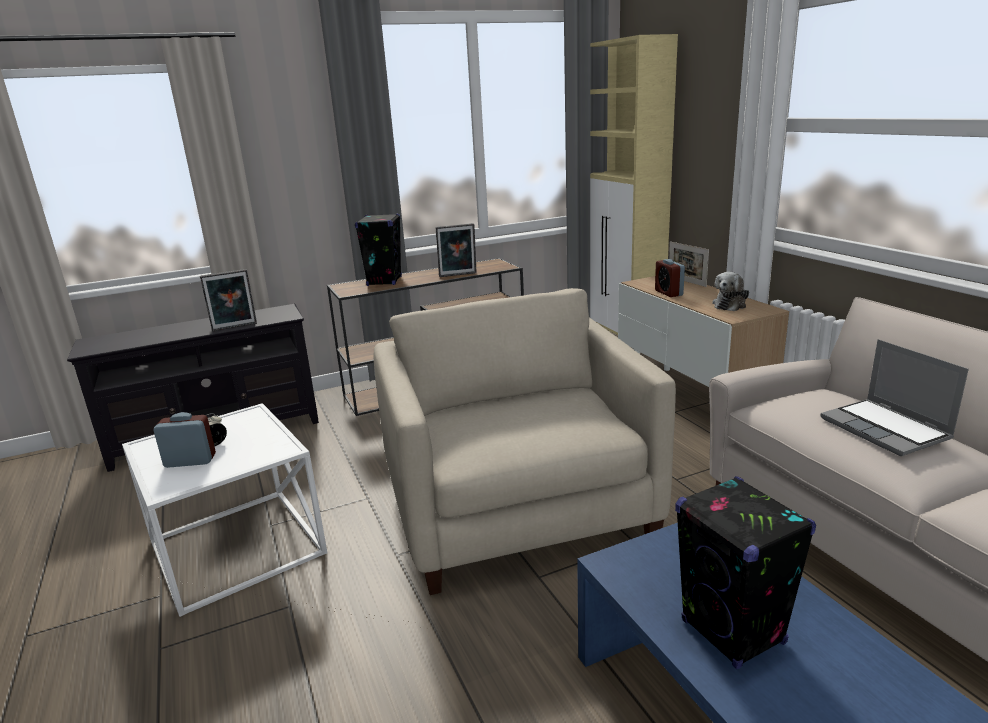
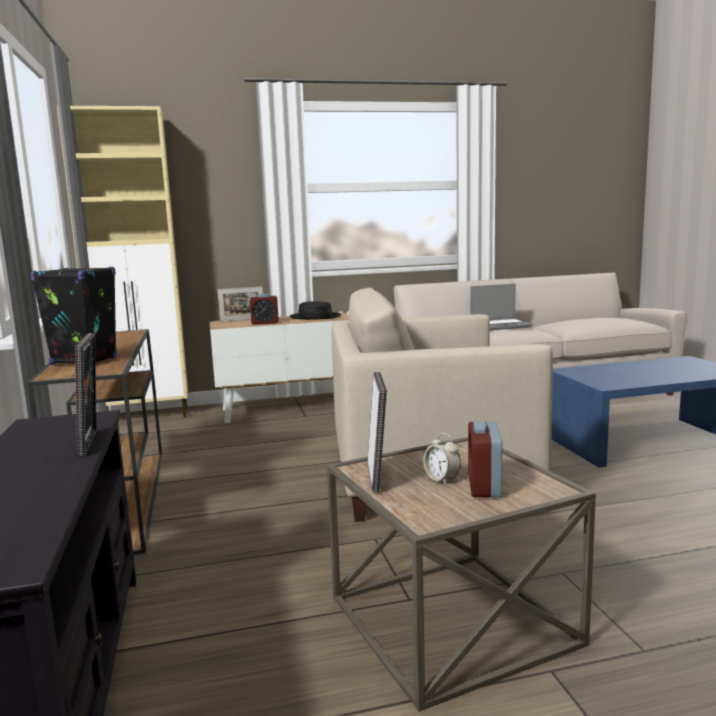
camera: 80 degrees left, 10 degrees down
(236, 548) = (454, 620): white side table -> brown side table
(458, 275) = (128, 342): picture frame -> picture frame (377, 476)
(730, 305) = (315, 317): plush toy -> black hat
(733, 632) = (654, 374): black speaker -> none

